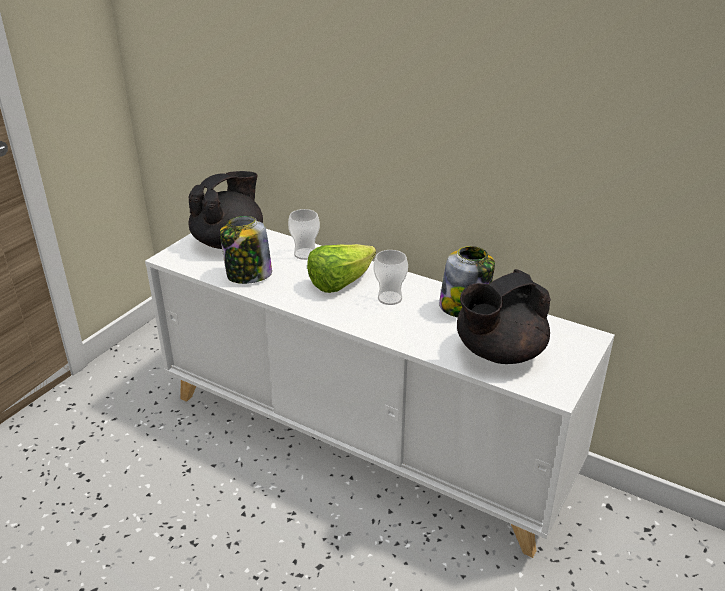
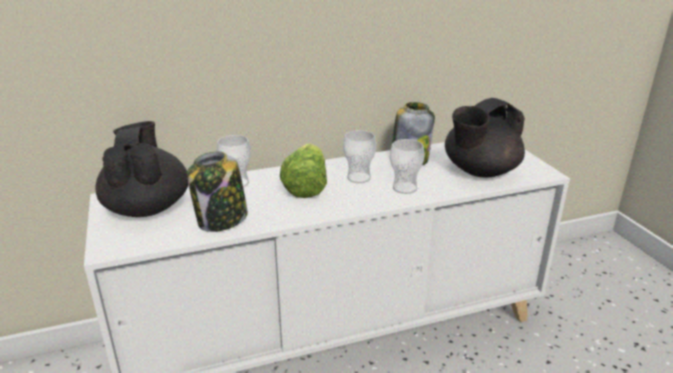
camera: 50 degrees left, 5 degrees down
(404, 327) = (404, 188): none -> cup
(498, 353) = (479, 171): black teapot -> black teapot turned 45 degrees clockwise

